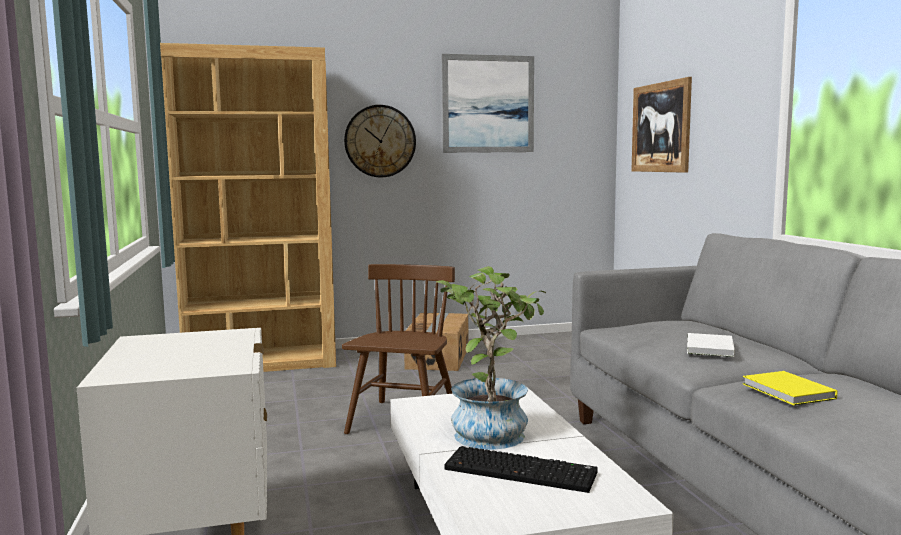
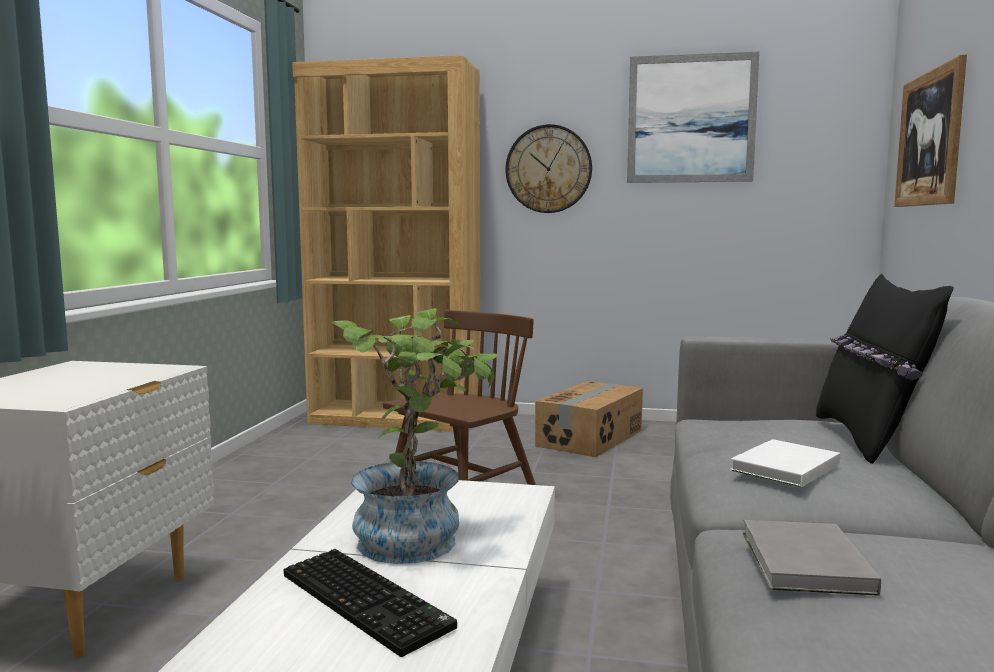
camera: 25 degrees right, 0 degrees up
(716, 327) = (869, 439): none -> black pillow
(788, 392) = (804, 564): yellow book -> grey book

